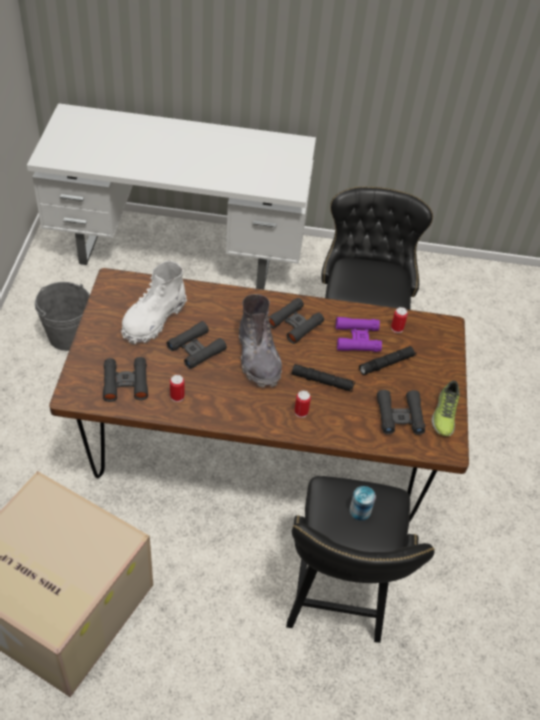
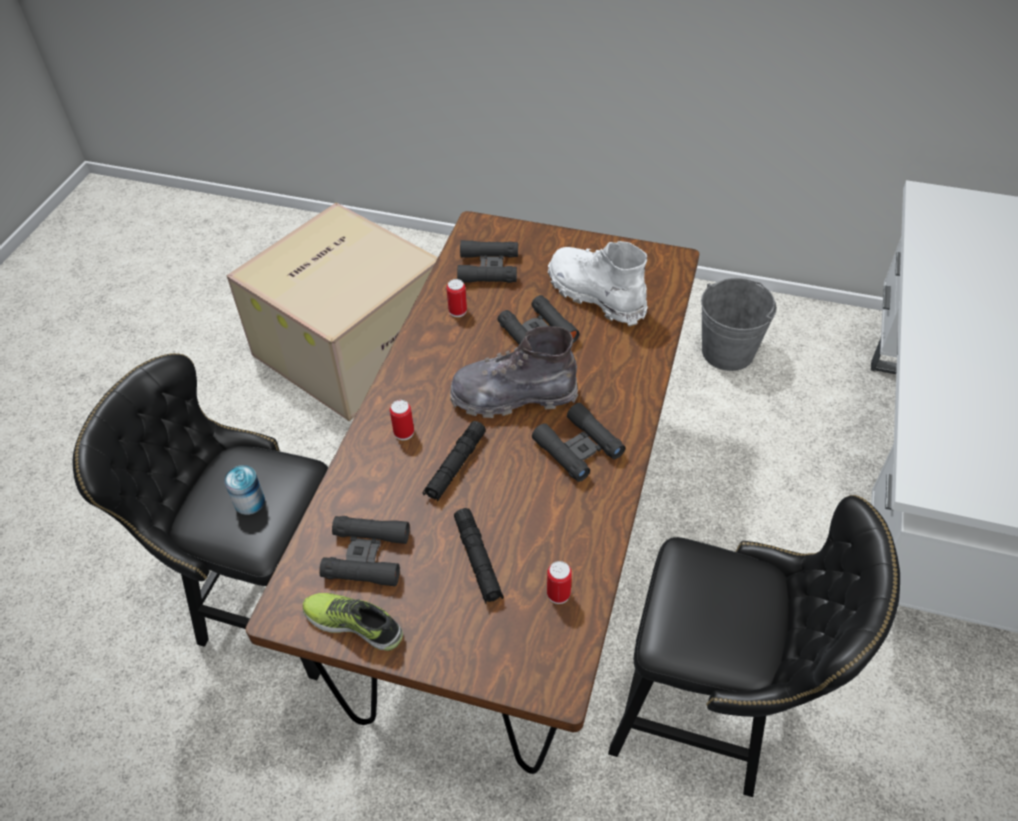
camera: 105 degrees right, 0 degrees up
(357, 338) = (539, 528): purple binoculars -> none

